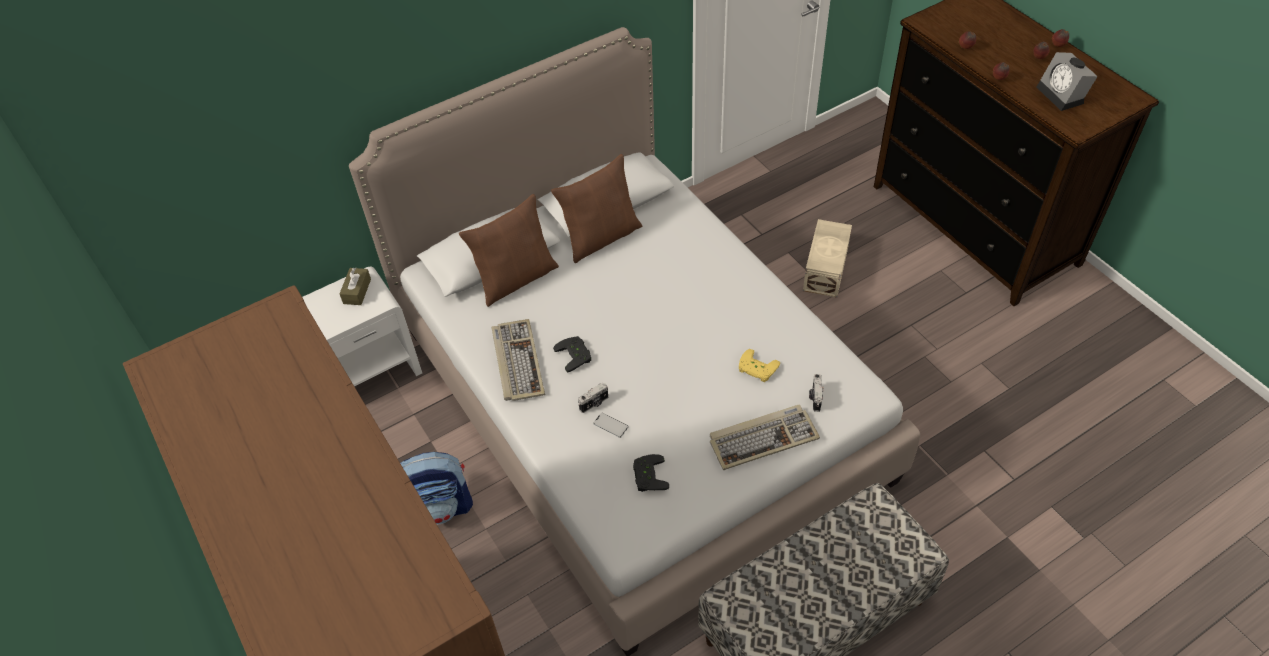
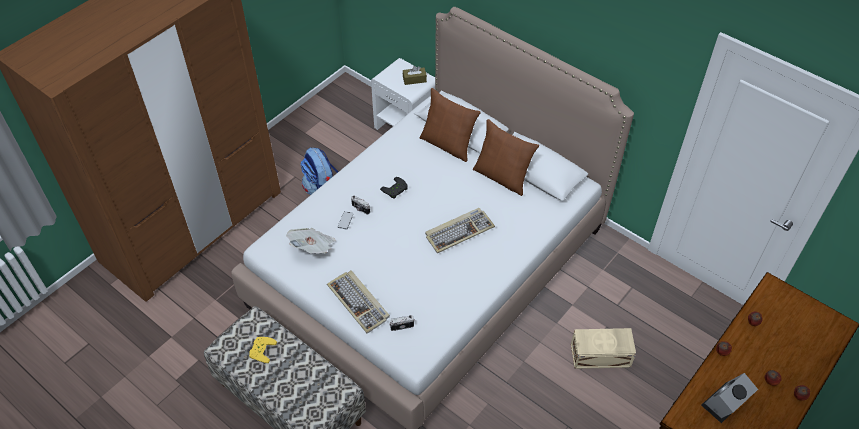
camera: 70 degrees right, 0 degrees up
(517, 361) = (381, 164): keyboard -> keyboard (459, 231)
(647, 476) = (313, 247): black game controller -> newspaper
(756, 369) = (416, 287): yellow game controller -> yellow game controller (261, 350)

